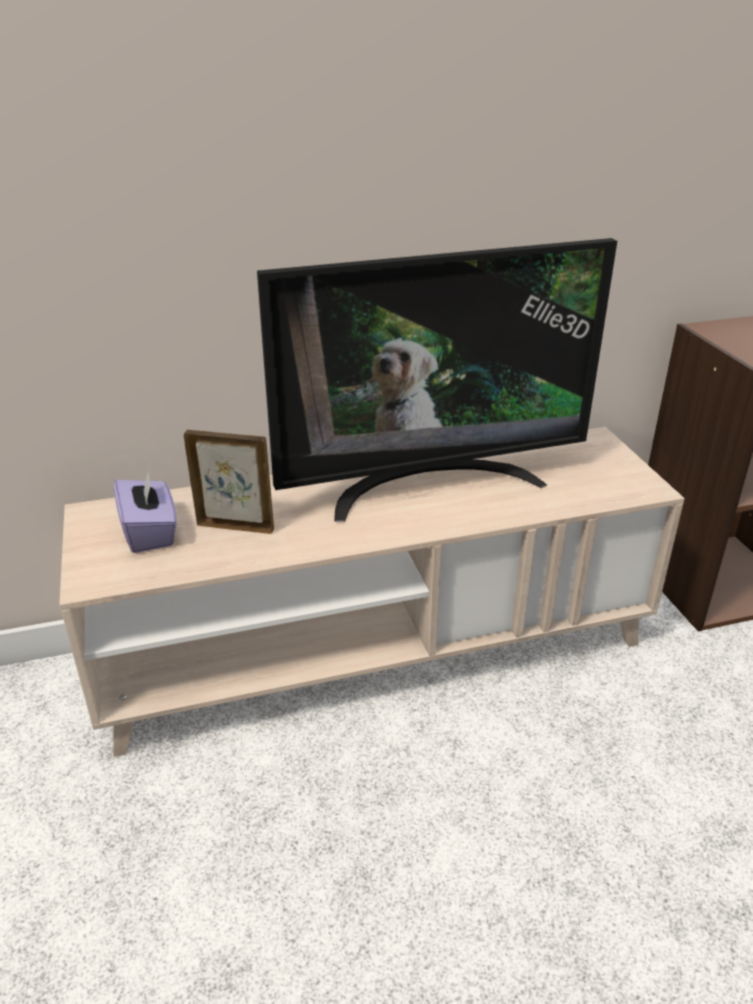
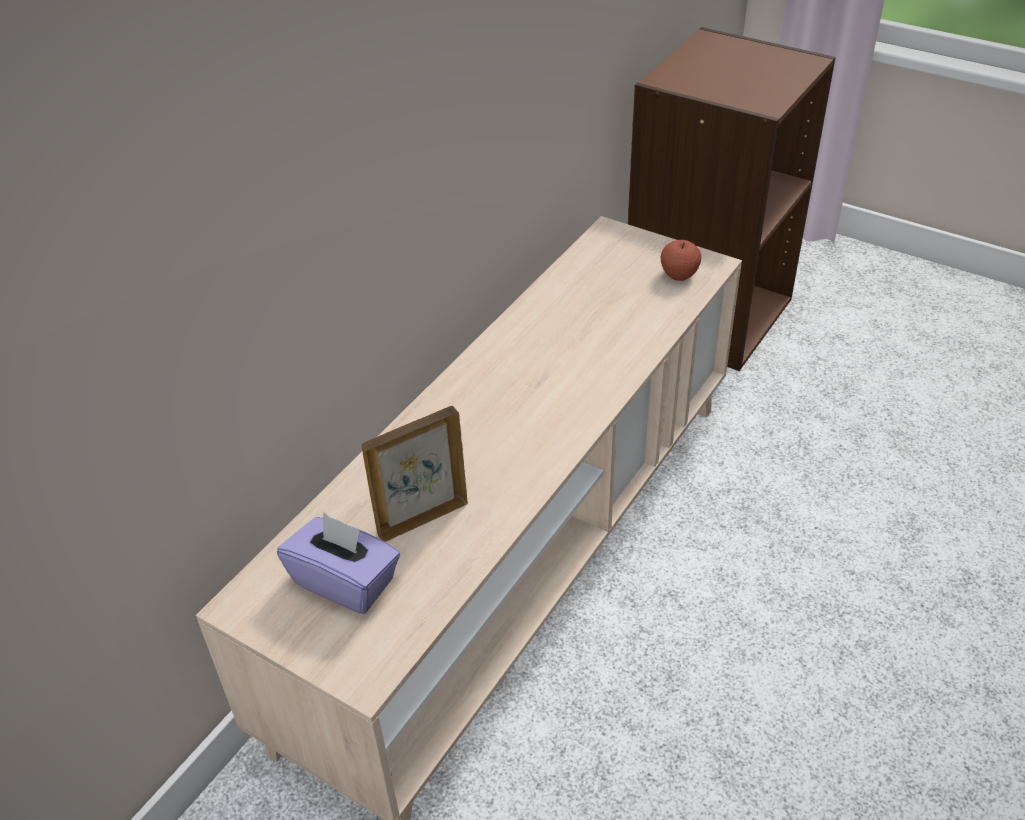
camera: 40 degrees left, 10 degrees up
(430, 483) = (534, 361): television -> none
(614, 484) = (679, 275): none -> apple

